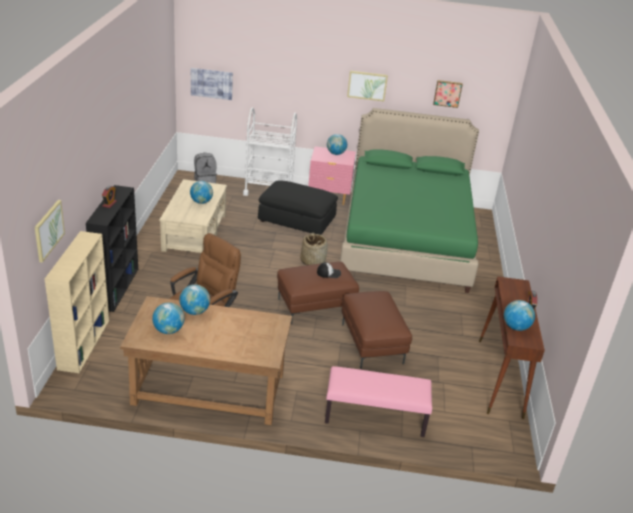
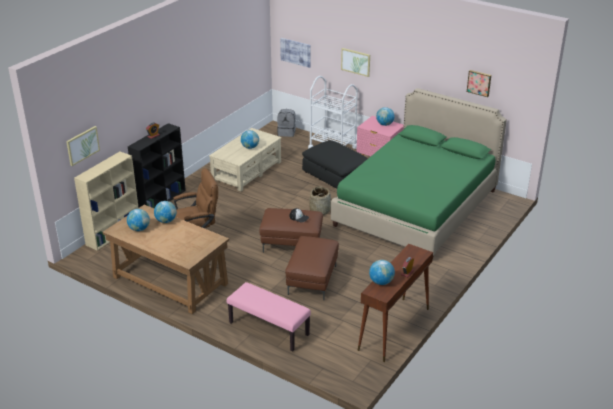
camera: 30 degrees right, 0 degrees up
(367, 85) = (412, 68): picture -> picture (355, 62)

